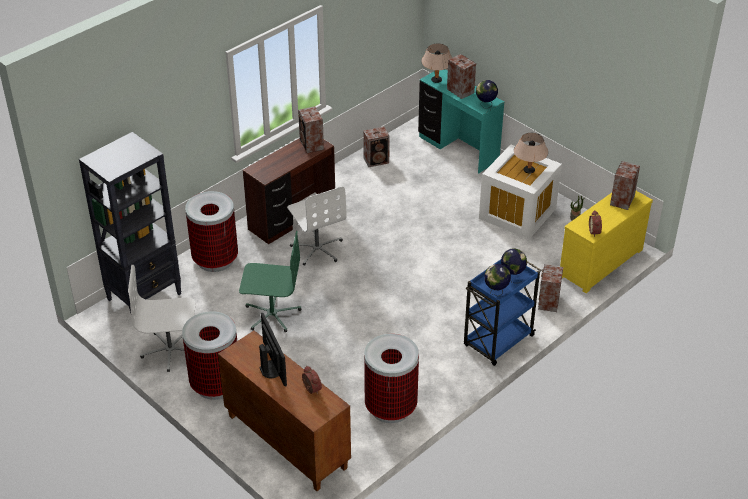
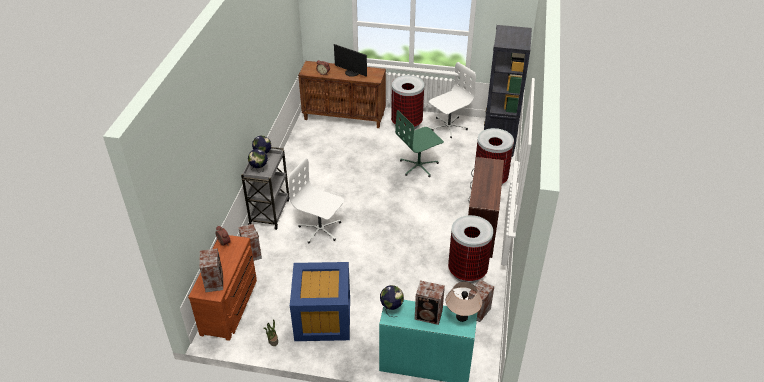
camera: 145 degrees right, 0 degrees up
(311, 145) = (484, 198): speaker -> none
(317, 248) = (438, 216): white office chair -> white office chair (320, 229)
(390, 407) = (305, 151): trash can -> trash can (467, 271)
(497, 342) = (270, 211): blue cart -> grey cart
(518, 213) = (322, 319): white storage box -> blue storage box
(529, 170) = (314, 288): beige table lamp -> none
(599, 261) = (231, 305): yellow dresser -> brown dresser

